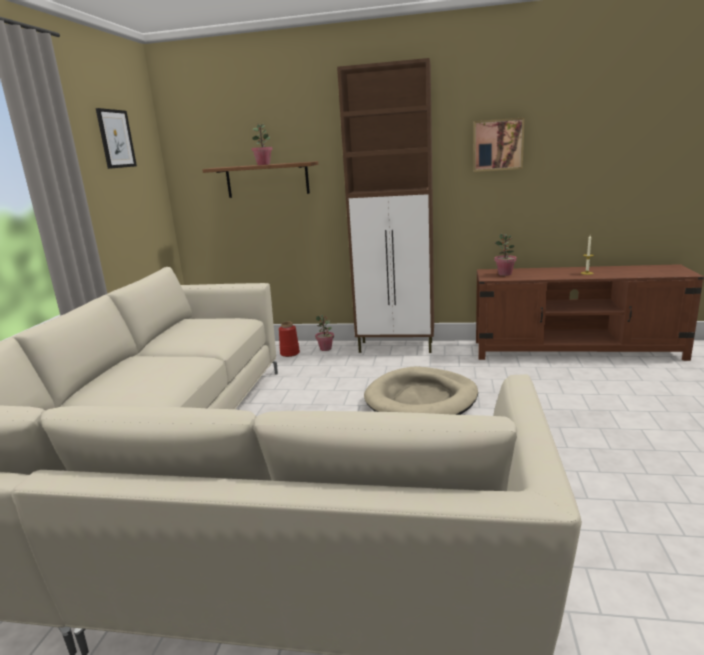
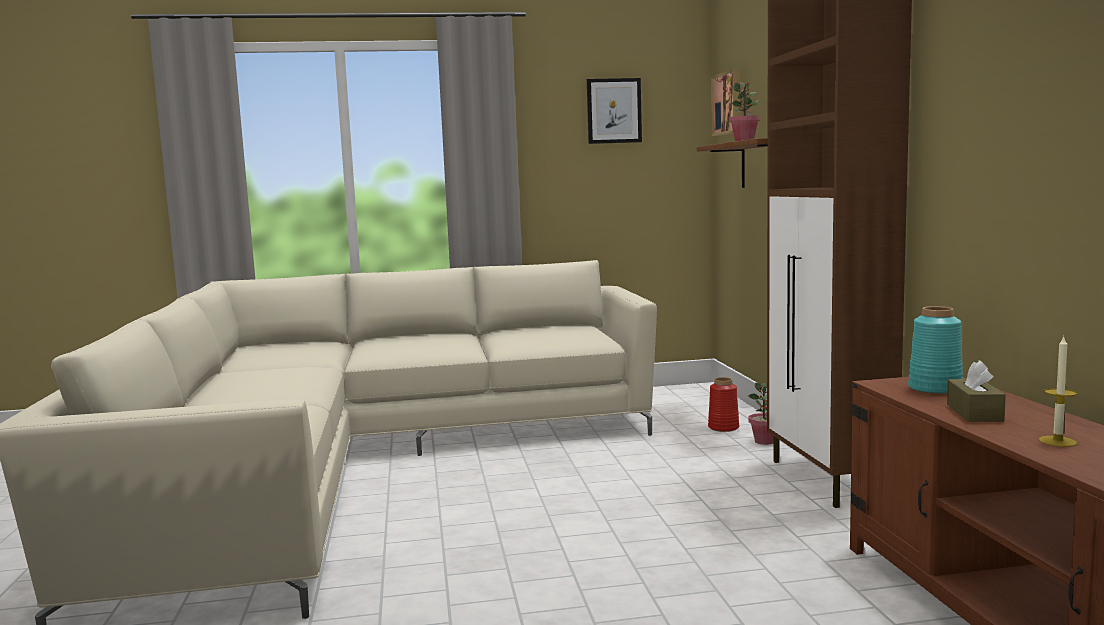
camera: 70 degrees right, 10 degrees down
(421, 400) = (633, 524): beige dog bed -> none
(497, 145) = (999, 101): picture -> picture (729, 103)
(505, 274) = (934, 389): potted plant -> turquoise vase
(545, 275) = (974, 413): none -> brown tissue box

